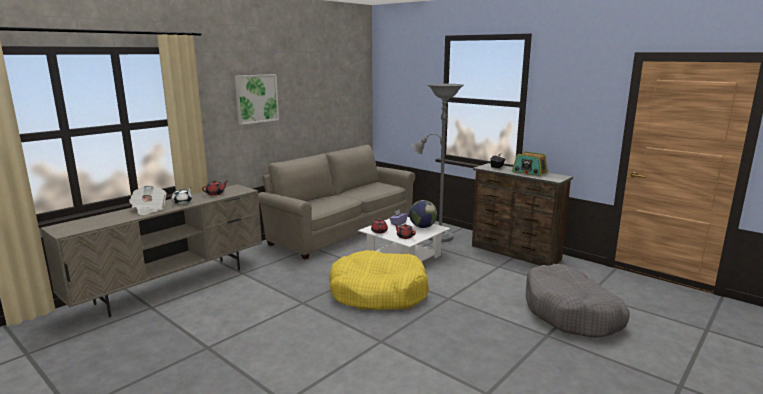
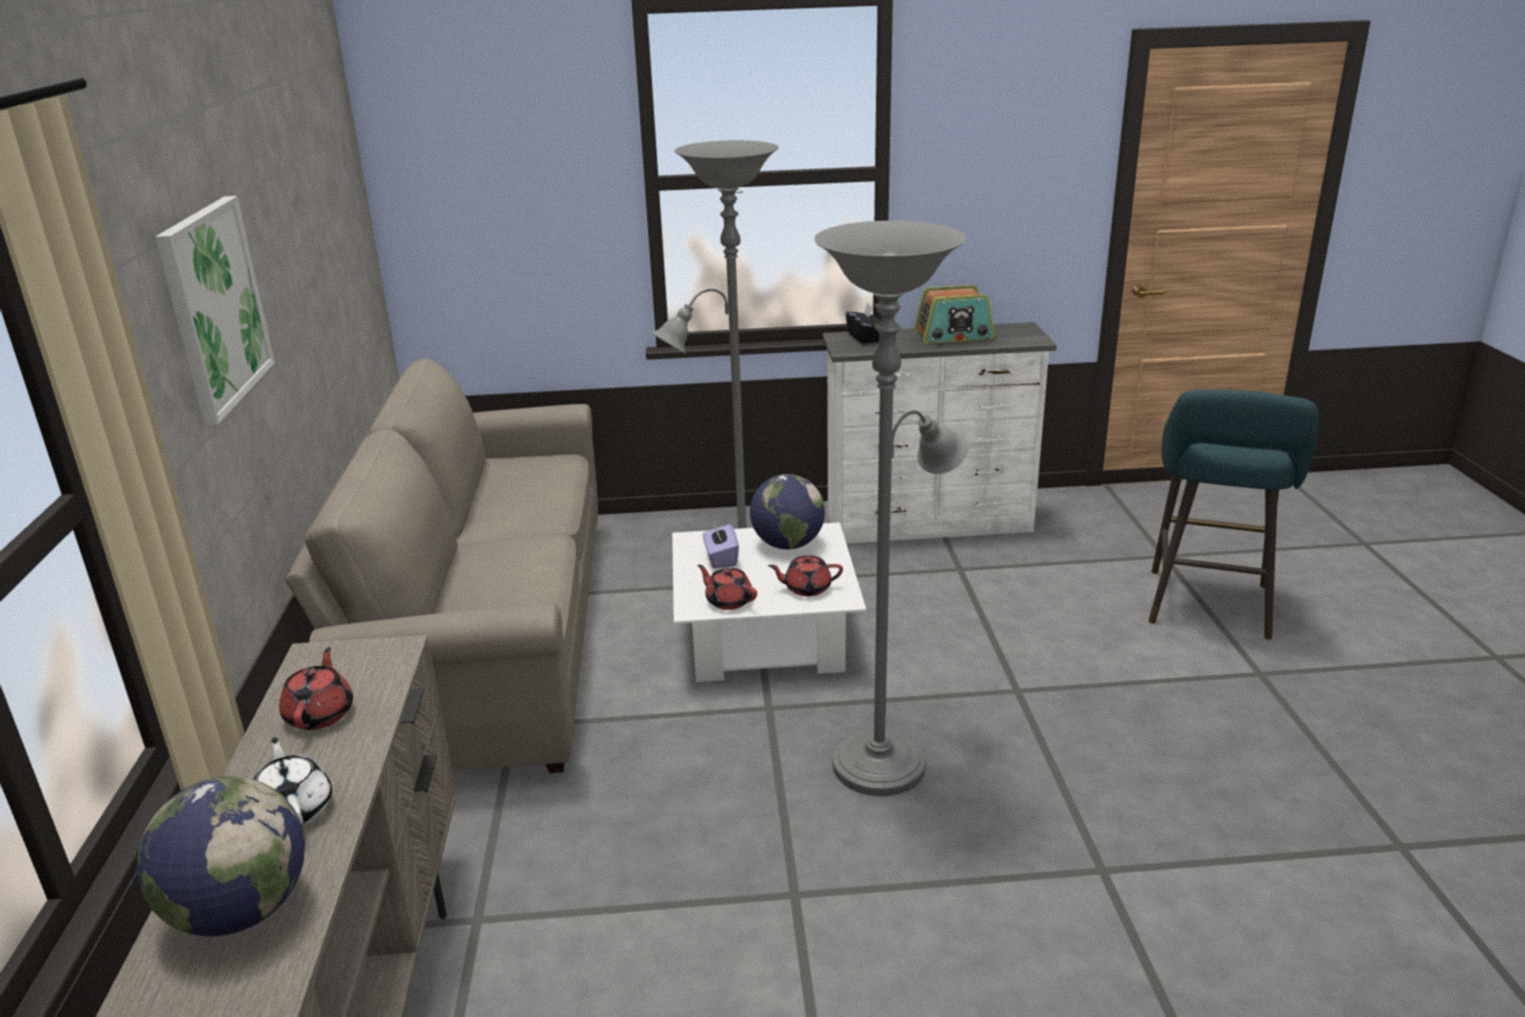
camera: 45 degrees left, 10 degrees up
(149, 209) = (240, 911): newspaper -> globe
(378, 292) = (886, 758): yellow dog bed -> grey floor lamp
(515, 253) = (930, 525): brown dresser -> white dresser
(571, 313) = (1208, 608): grey dog bed -> turquoise stool

